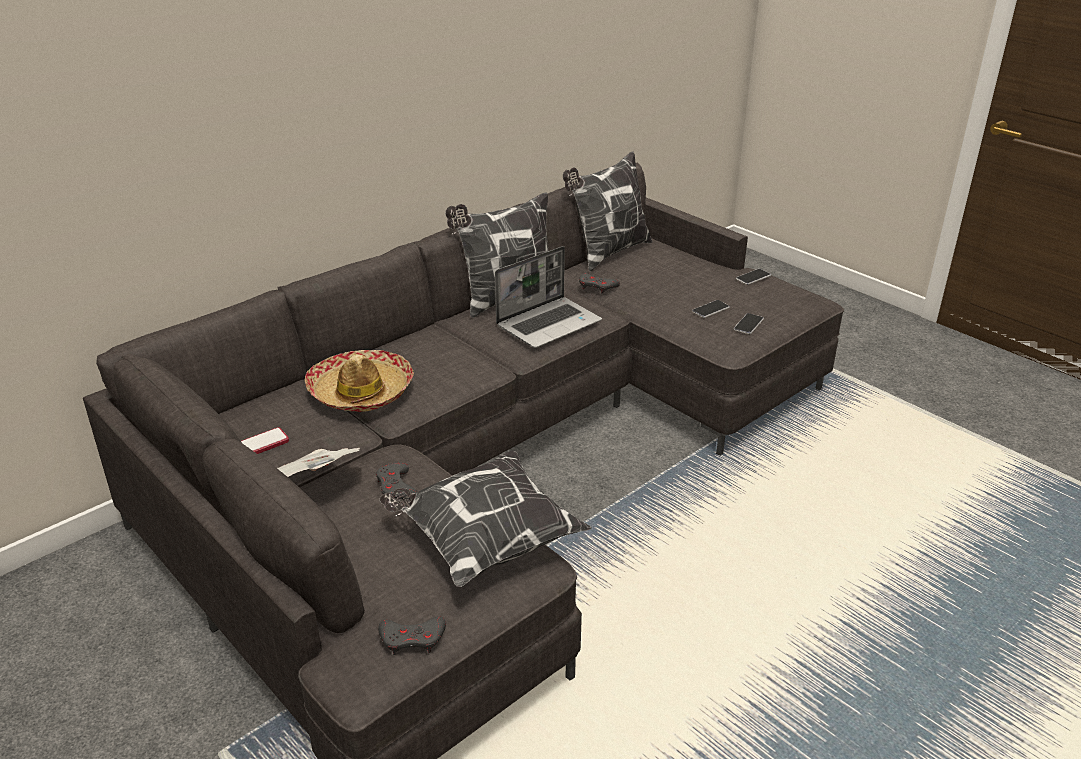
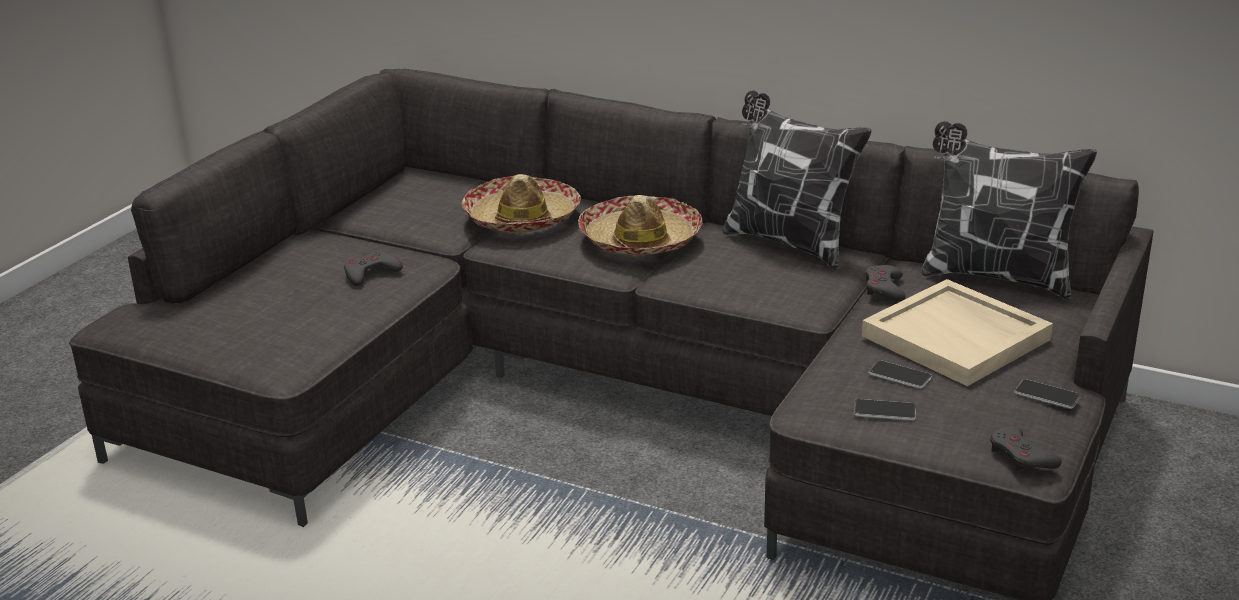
camera: 70 degrees right, 5 degrees down
(263, 443) = (408, 202): phone -> none
(315, 482) = (362, 238): newspaper -> none
(412, 639) = (162, 330): grey game controller -> grey game controller (1021, 456)
(452, 350) = (639, 240): none -> hat
(483, 540) = (308, 332): pillow -> none
(549, 323) = (751, 278): laptop -> none
(676, 282) = (957, 338): none -> beige tray

